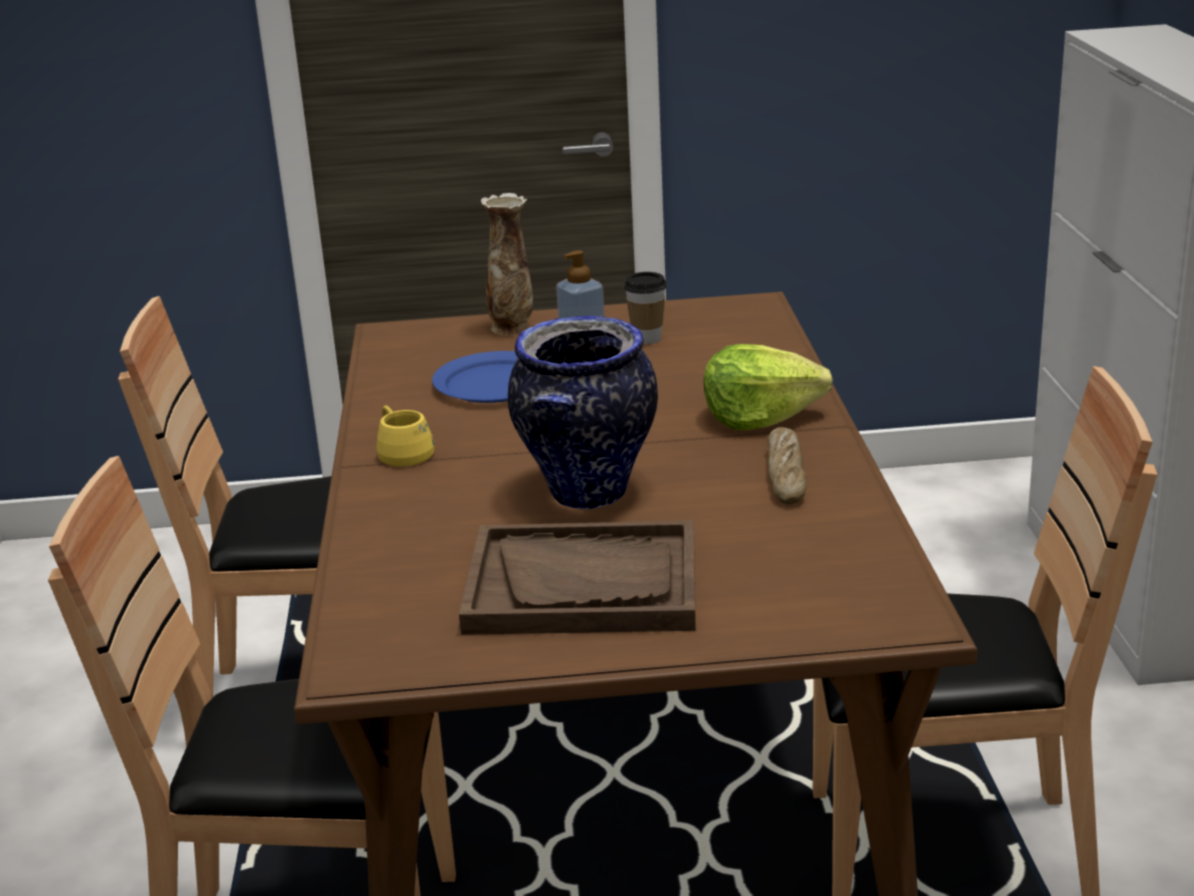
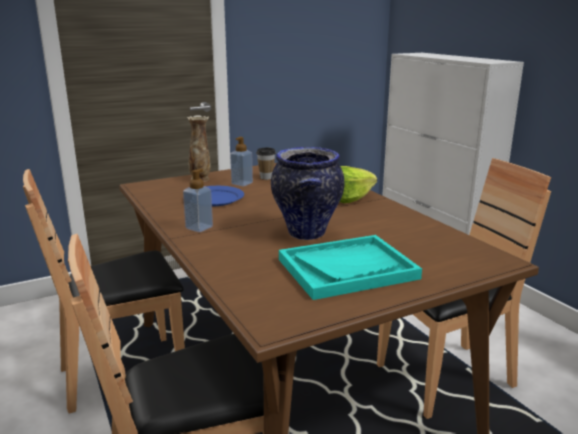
camera: 25 degrees left, 5 degrees down
(408, 450) = (199, 228): yellow mug -> soap dispenser
(583, 584) = (347, 269): brown tray -> turquoise tray
(786, 476) = (384, 216): bread -> none

